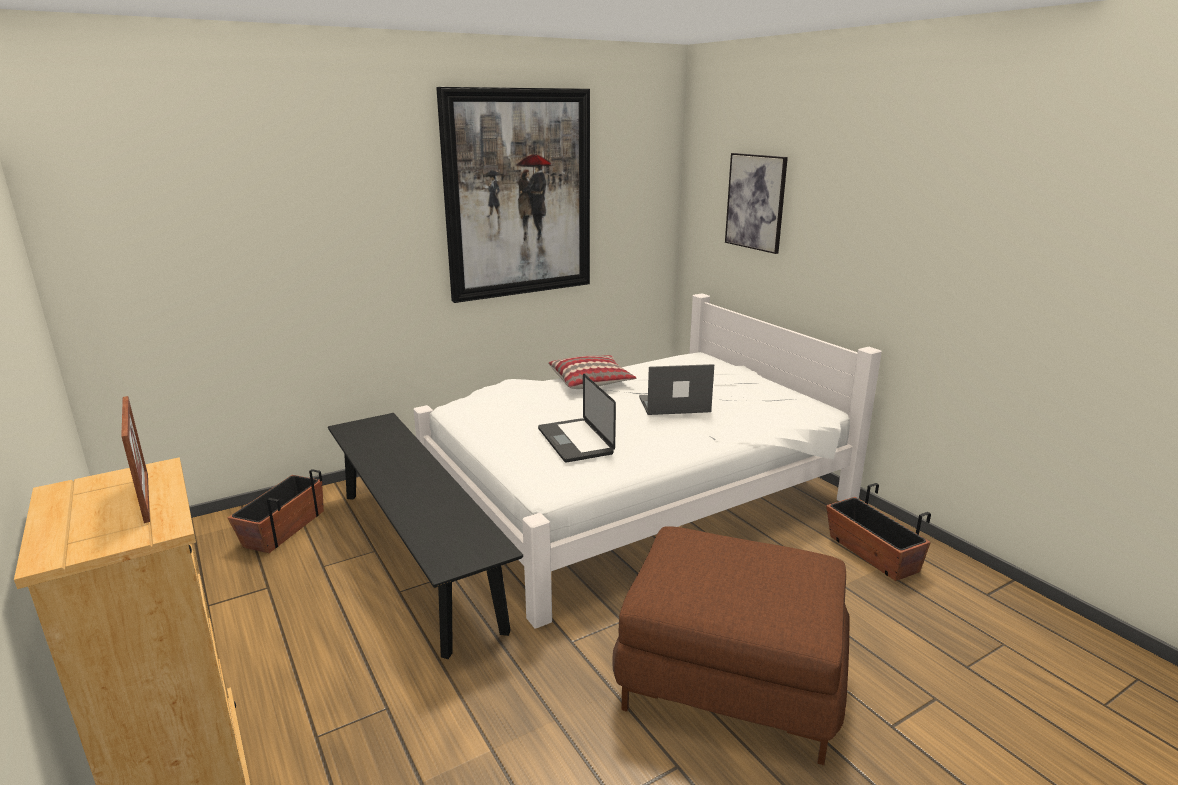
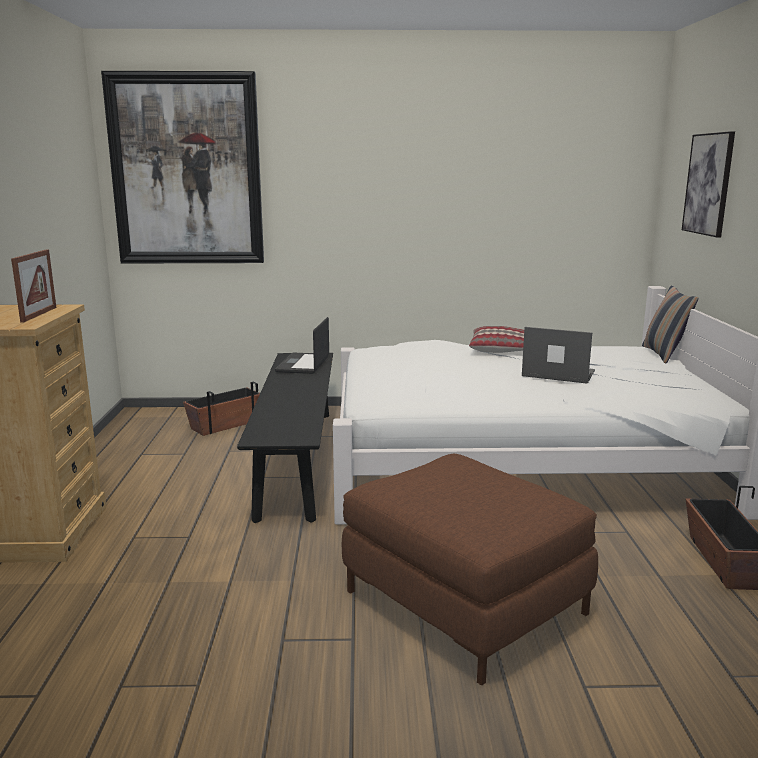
camera: 30 degrees right, 5 degrees down
(518, 194) = (472, 174): picture -> picture (186, 170)
(575, 441) = (432, 381): laptop -> laptop (303, 364)
(724, 360) = (664, 354): none -> pillow

